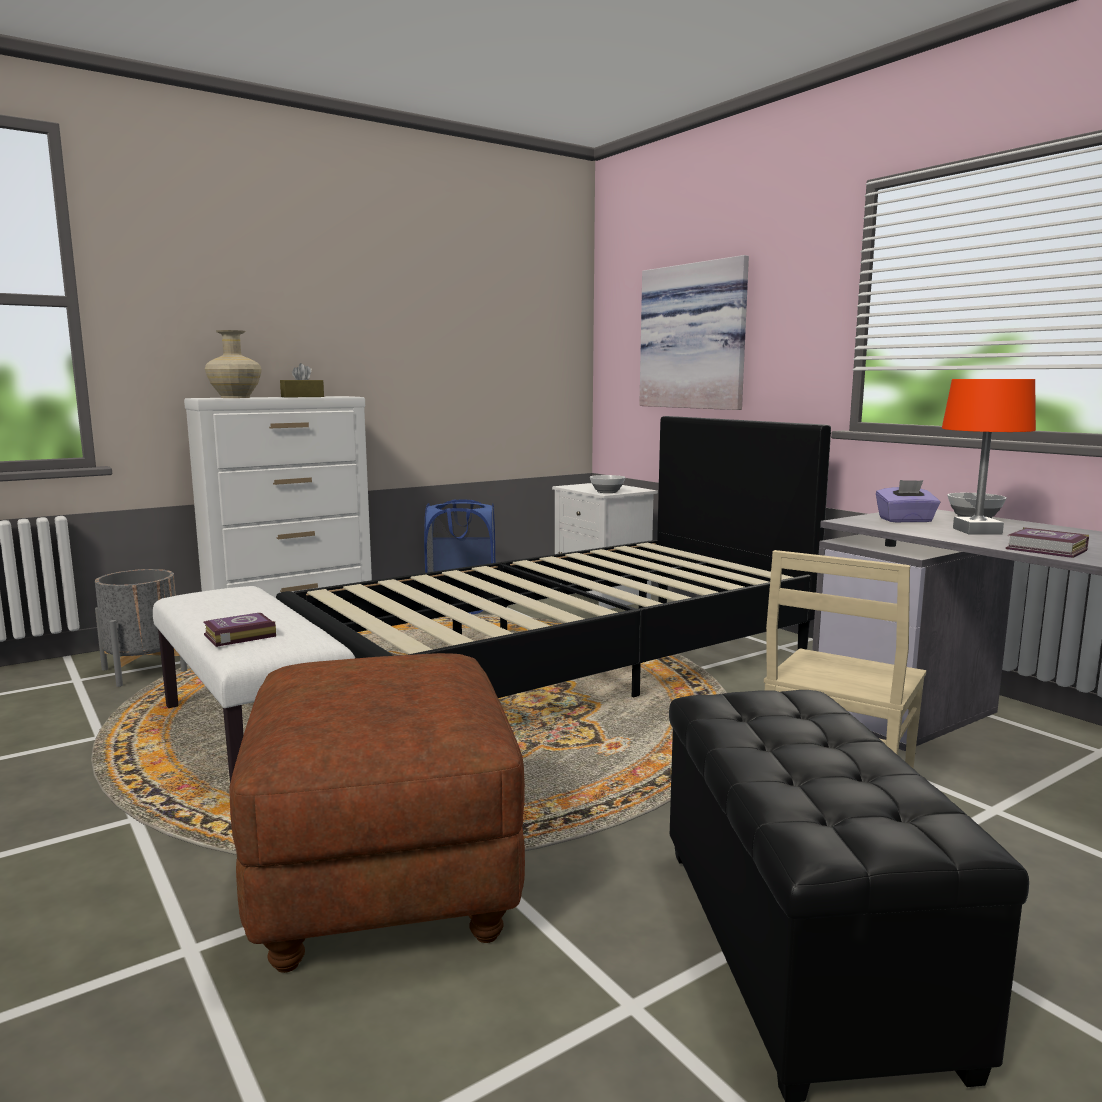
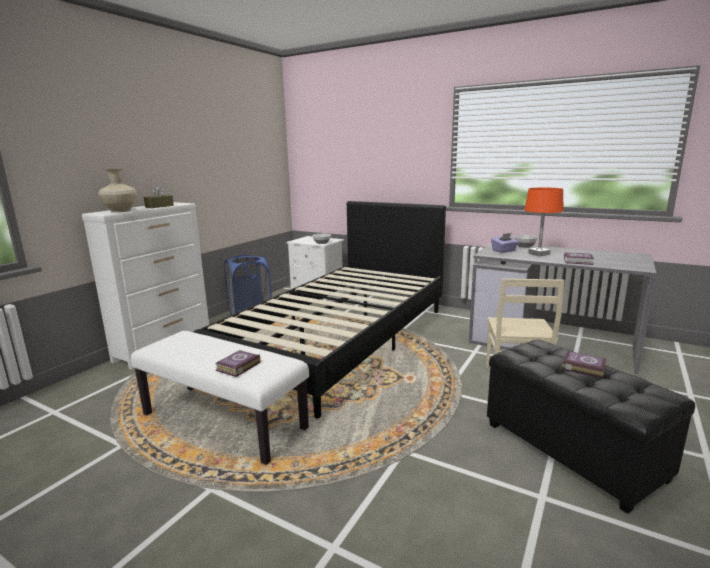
camera: 25 degrees left, 5 degrees up
(144, 671) = (97, 394): grey planter -> none
(384, 876) = (381, 475): brown ottoman -> none
(695, 337) = (357, 158): picture -> none
(826, 748) = (582, 367): none -> book

